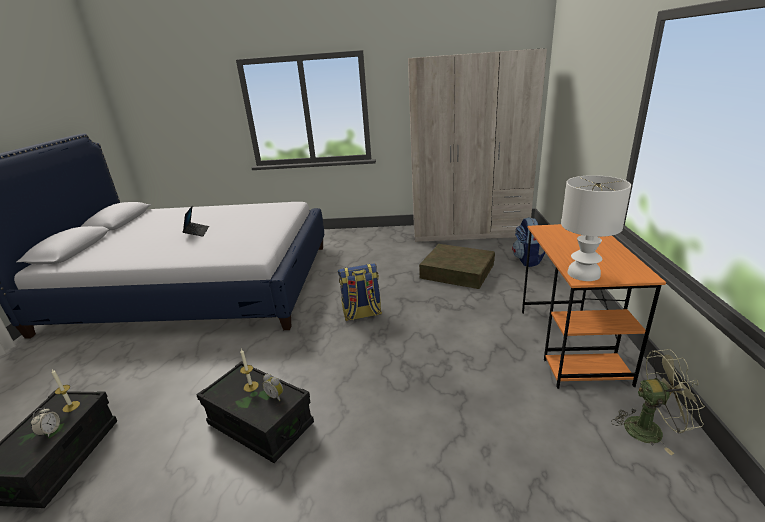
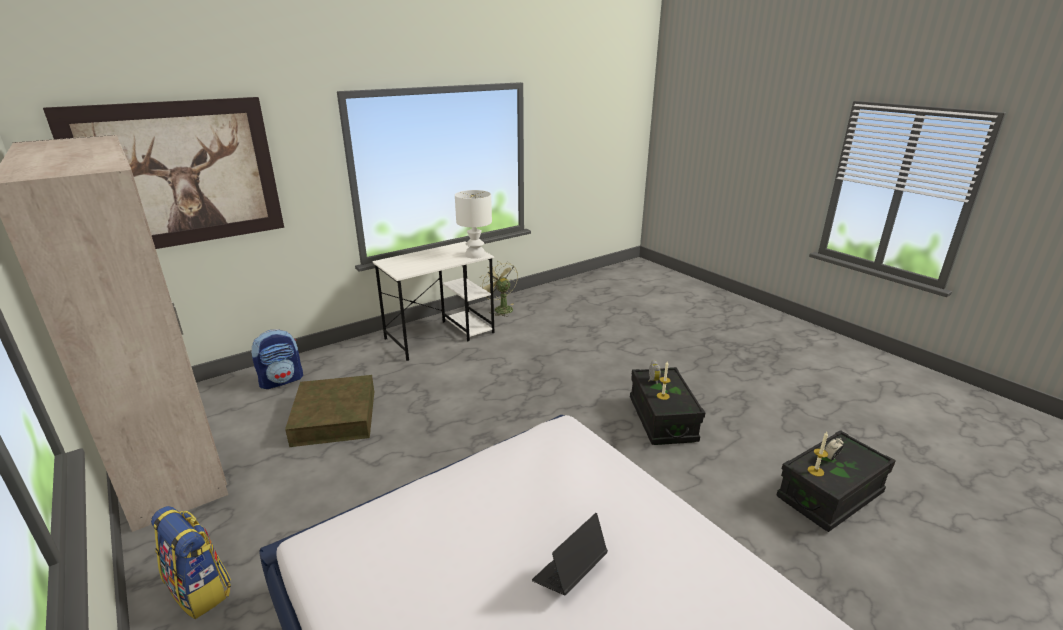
camera: 130 degrees left, 0 degrees up
(362, 314) = (484, 443): backpack -> backpack (201, 590)
(571, 345) = (440, 335): orange desk -> white desk
(576, 85) = (179, 175): none -> picture

